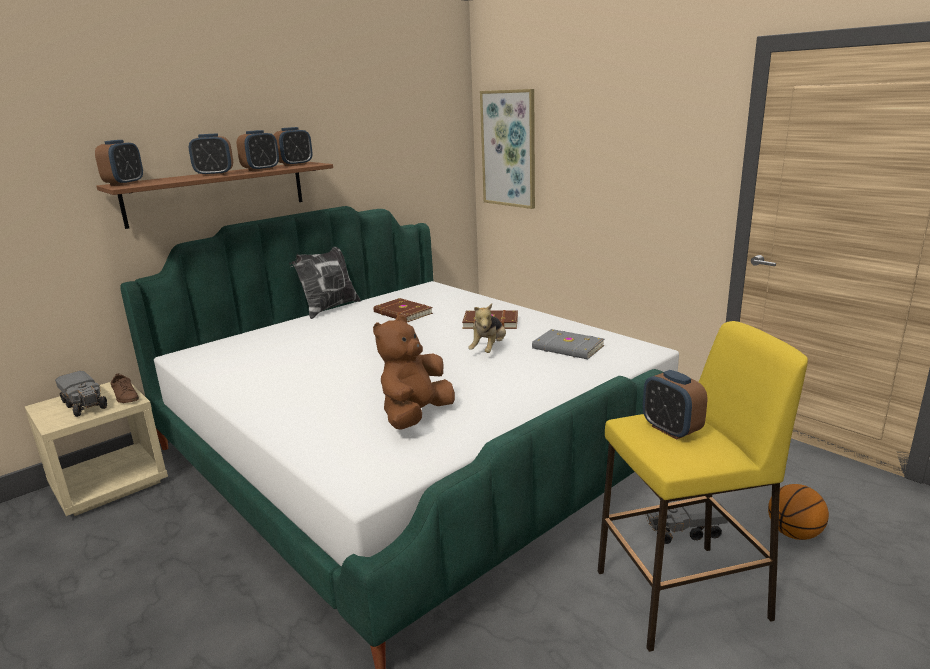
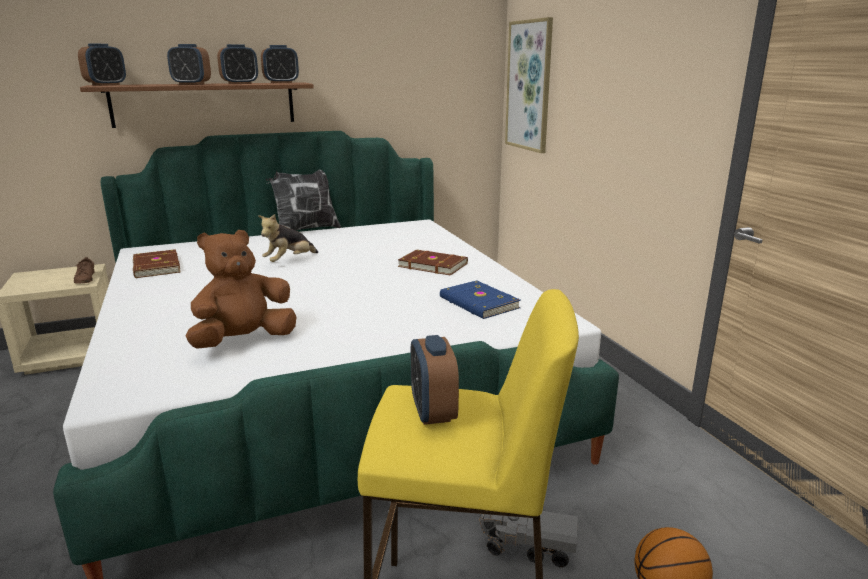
camera: 20 degrees right, 0 degrees up
(84, 404) = (51, 279): toy truck -> none
(402, 313) = (362, 244): brown book -> brown book (155, 267)
(489, 349) = (397, 290): plush toy -> plush toy (289, 261)
(568, 348) = (478, 303): grey book -> blue book

